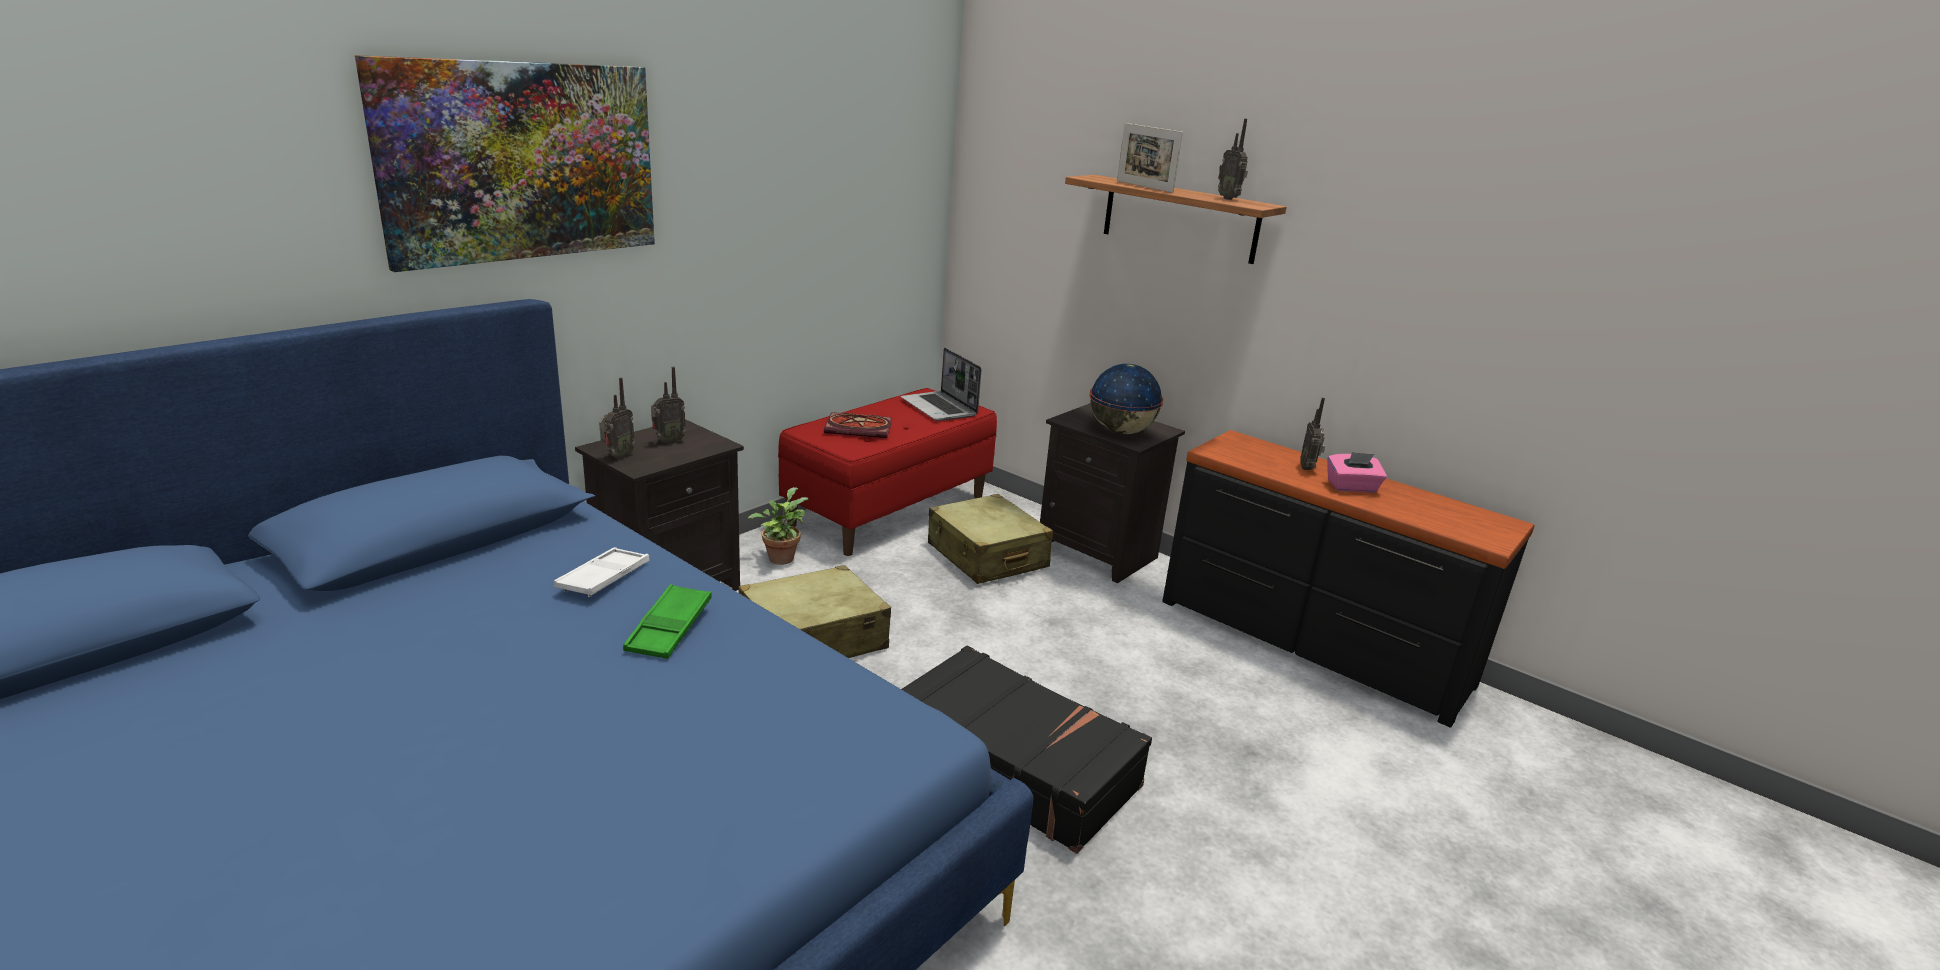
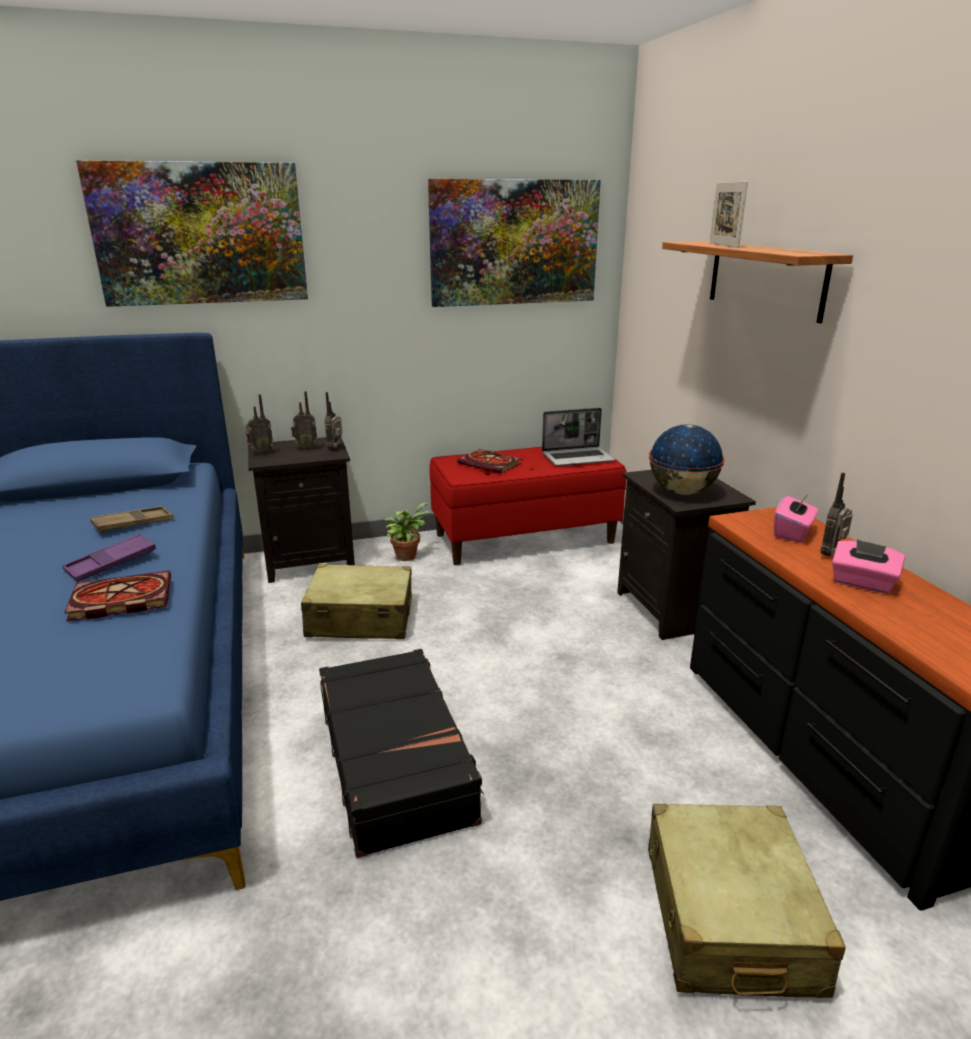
camera: 35 degrees right, 0 degrees up
(604, 578) = (133, 524): white tray -> brown tray
(669, 628) = (111, 563): green tray -> purple tray
(758, 664) = (118, 600): none -> book
(861, 164) = (514, 243): none -> picture
(940, 408) = (578, 458): laptop -> laptop turned 105 degrees counterclockwise
(987, 556) = (565, 589): beige suitcase -> beige suitcase (729, 918)
(1229, 199) = (793, 250): radio -> radio (336, 448)
(1262, 455) = (792, 533): none -> pink tissue box

